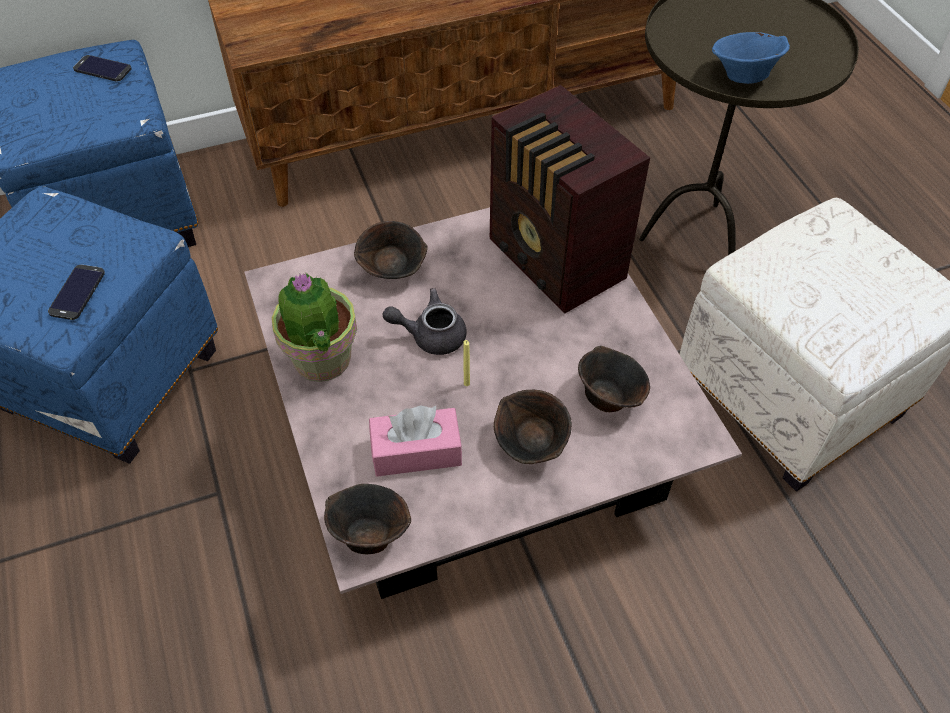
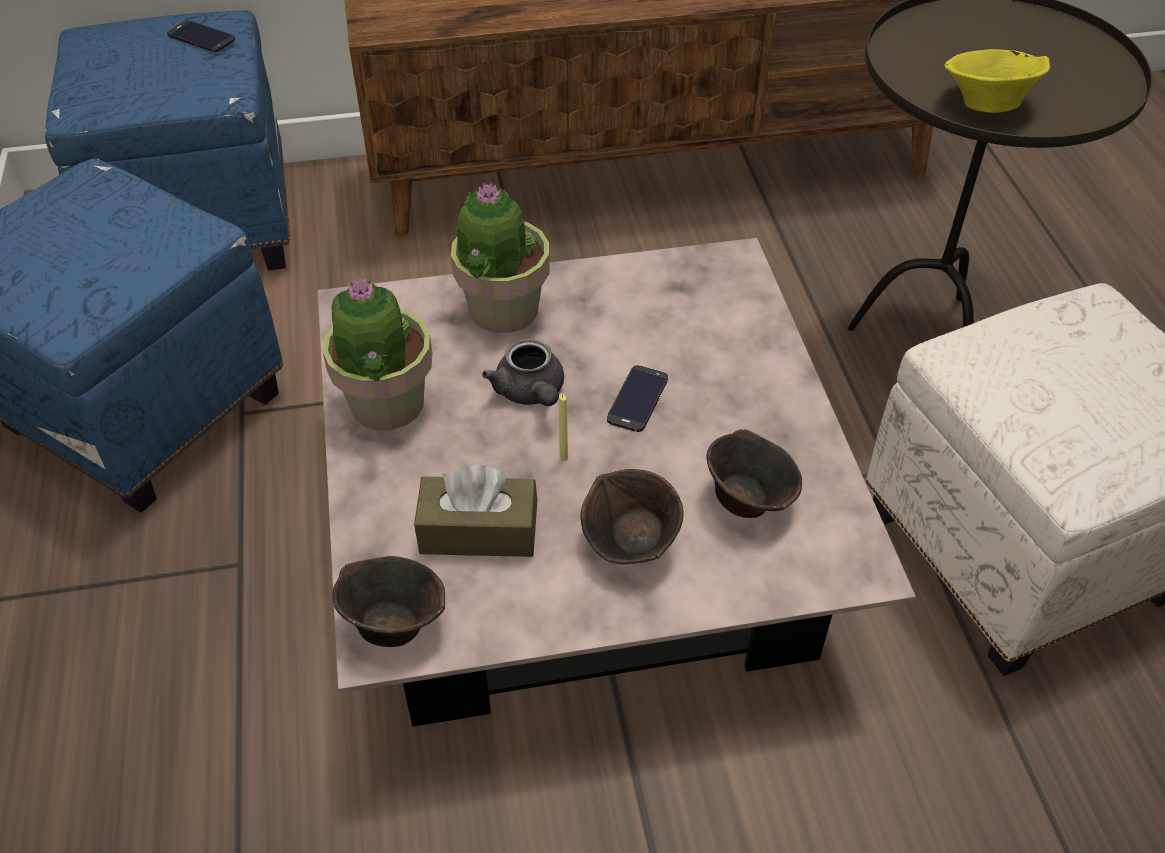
camera: 10 degrees right, 5 degrees down
(77, 292) = (99, 279): phone -> phone (637, 399)
(393, 270) = (502, 310): brown bowl -> potted plant
(416, 451) = (478, 531): pink tissue box -> brown tissue box
(430, 335) = (531, 393): grey teapot -> grey teapot turned 120 degrees counterclockwise
(556, 262) = (714, 326): radio -> none
(742, 76) = (985, 105): blue bowl -> yellow bowl

